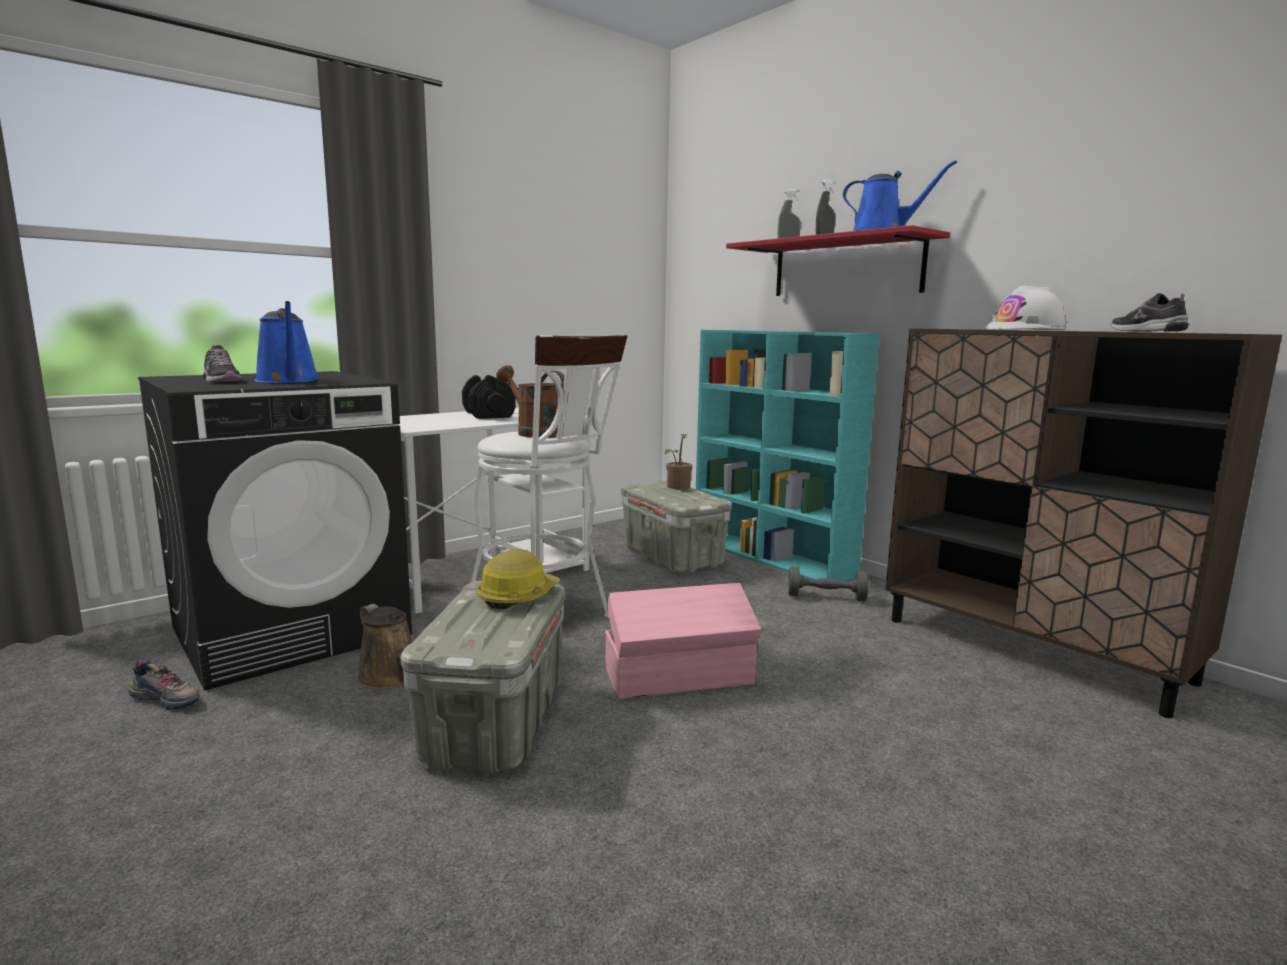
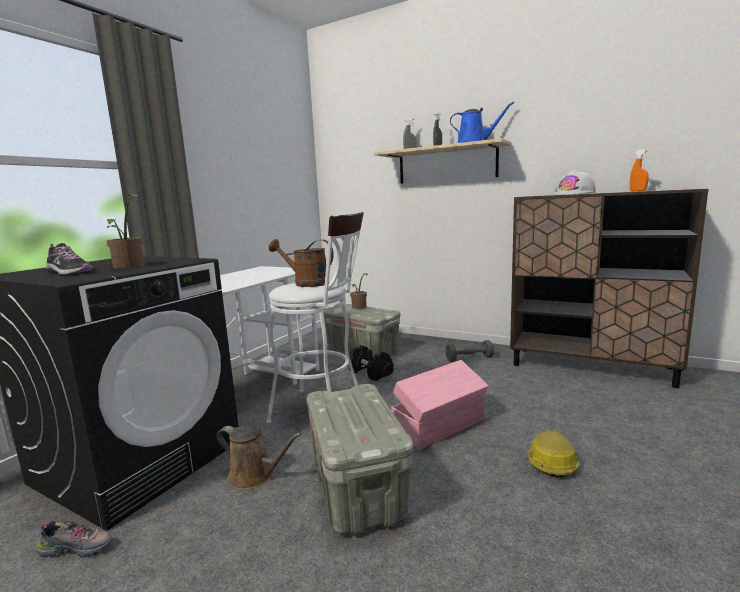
camera: 20 degrees left, 0 degrees up
(288, 381) = (129, 266): blue watering can -> potted plant
(489, 415) = (244, 275): black dumbbell -> black dumbbell (370, 373)
(518, 596) = (355, 397): hard hat -> hard hat (551, 462)
(772, 557) = (418, 341): turquoise bookcase -> none
(846, 267) = (446, 164): red shelf -> beige shelf
(1147, 331) = (637, 191): shoe -> orange spray bottle

